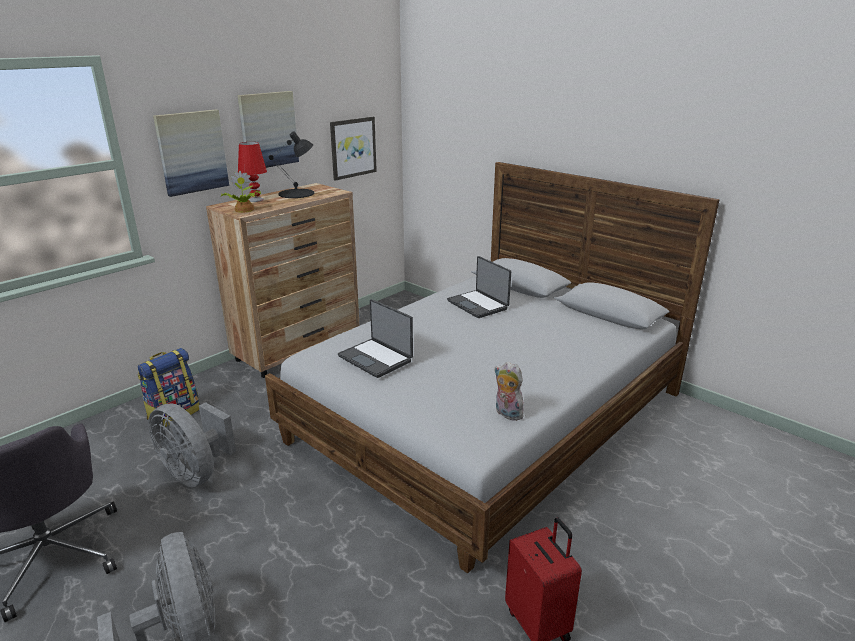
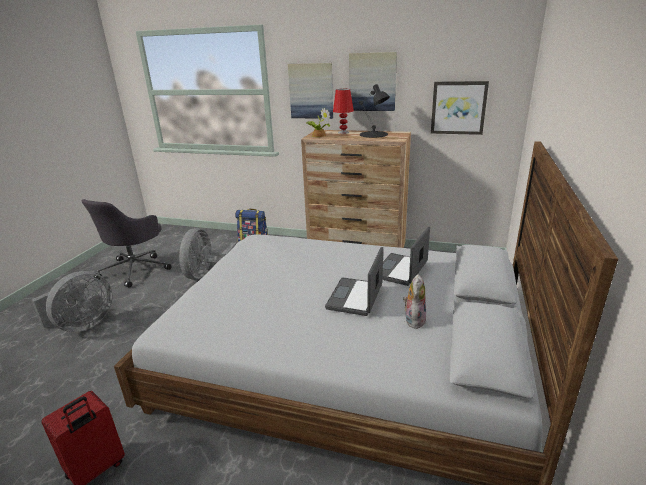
camera: 65 degrees right, 0 degrees up
(376, 358) = (262, 257): laptop -> laptop (356, 297)
(506, 414) = (212, 332): plush toy -> plush toy (413, 320)

